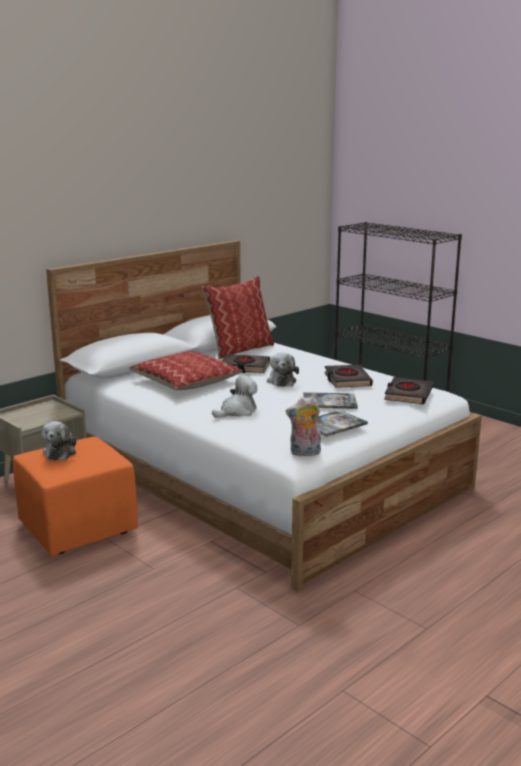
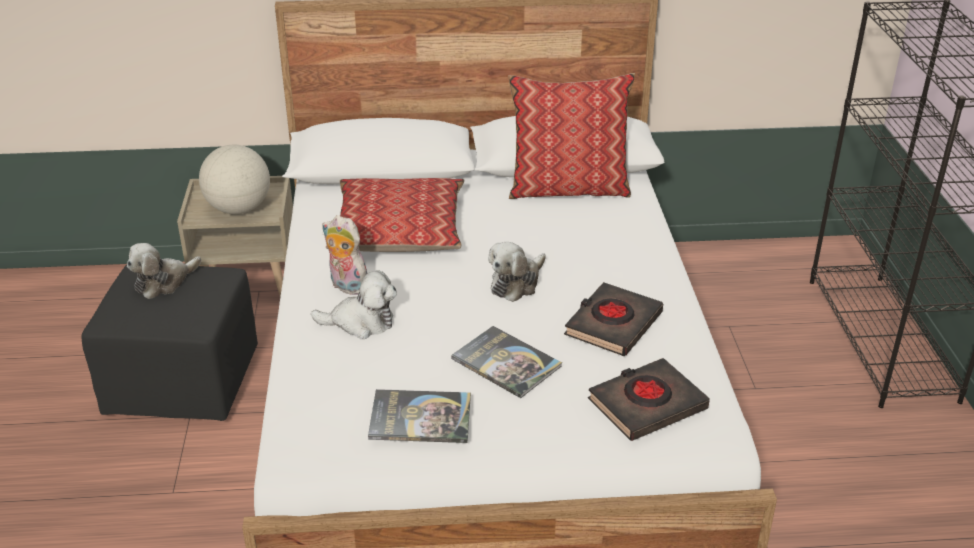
camera: 40 degrees right, 15 degrees up
(45, 415) = (239, 209): none -> globe
(79, 528) = (185, 383): orange ottoman -> black ottoman
(244, 367) = (516, 231): black book -> none
(304, 453) = (314, 453): plush toy -> plush toy (346, 286)

